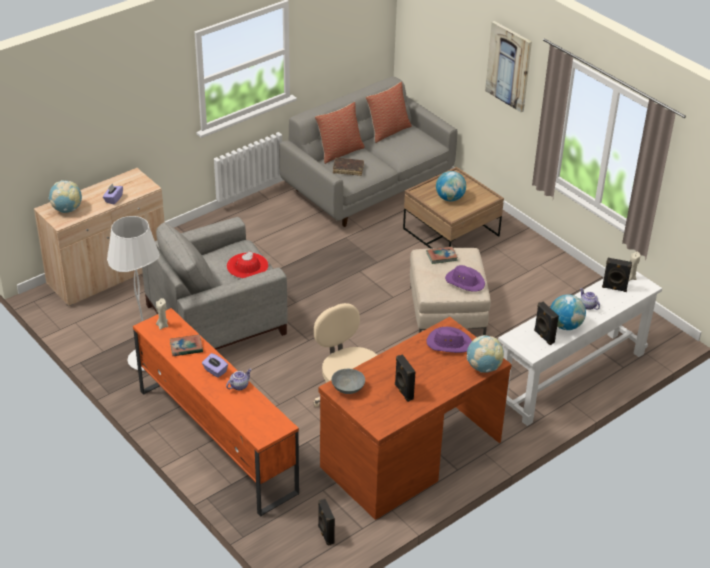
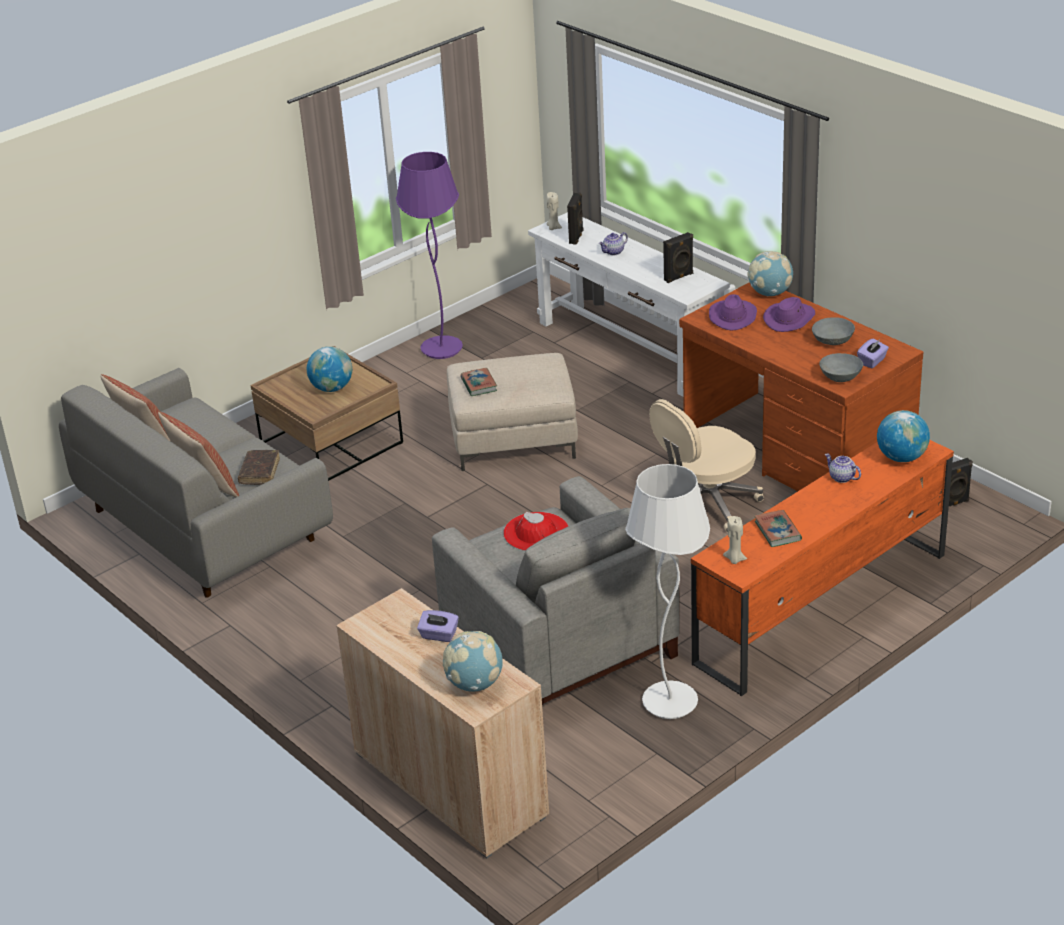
camera: 90 degrees left, 5 degrees down
(215, 371) = (819, 500): purple tissue box -> purple tissue box (872, 361)
(403, 392) = (833, 340): black speaker -> grey bowl
(465, 281) = (532, 365): purple hat -> purple hat (789, 319)
(509, 66) = (227, 198): picture -> none
(565, 325) = (654, 264): globe -> globe (901, 457)
(572, 281) = (441, 349): none -> purple floor lamp

